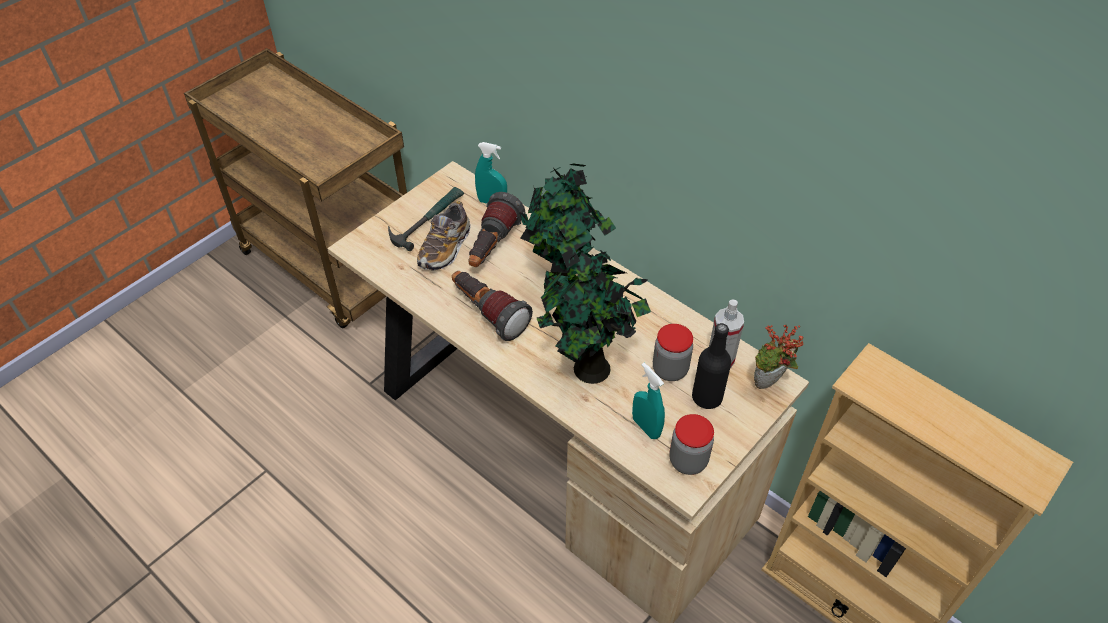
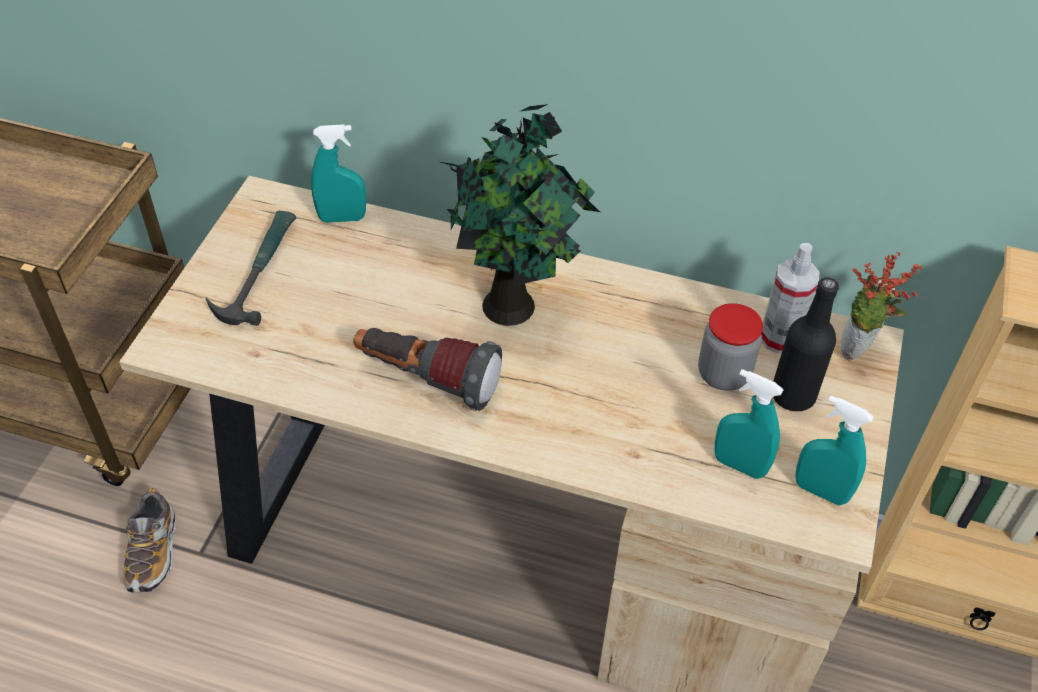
camera: 25 degrees left, 0 degrees up
(445, 248) = (308, 305): shoe -> shoe (153, 552)
(492, 247) = (379, 282): flashlight -> none
(589, 371) = (617, 413): potted plant -> none
(688, 461) = (820, 491): jar -> turquoise spray bottle

